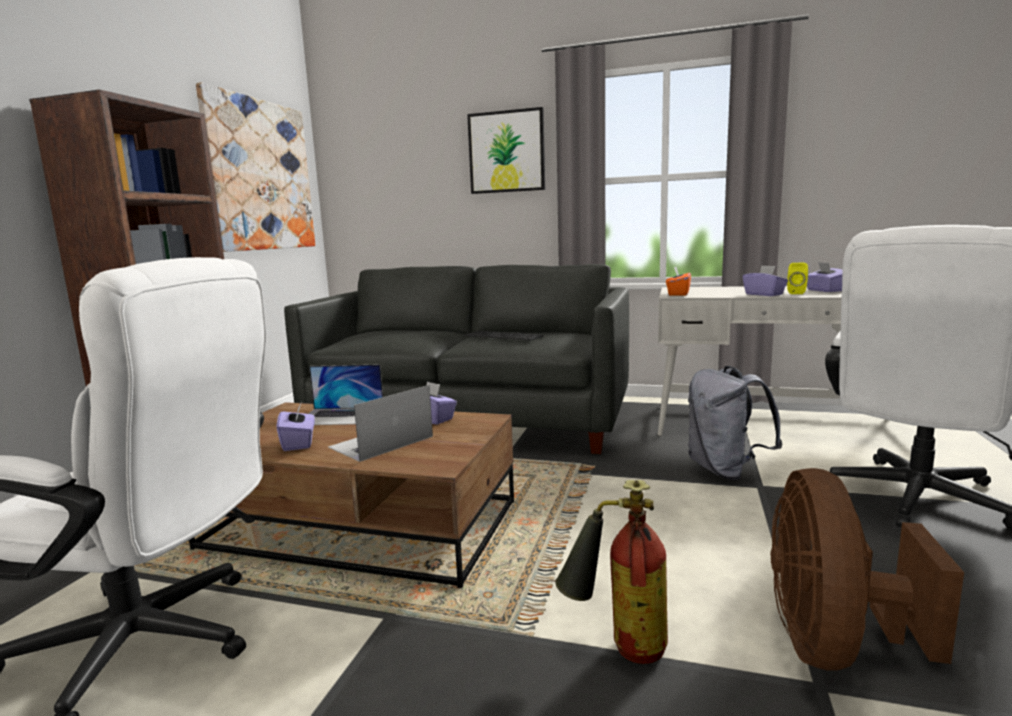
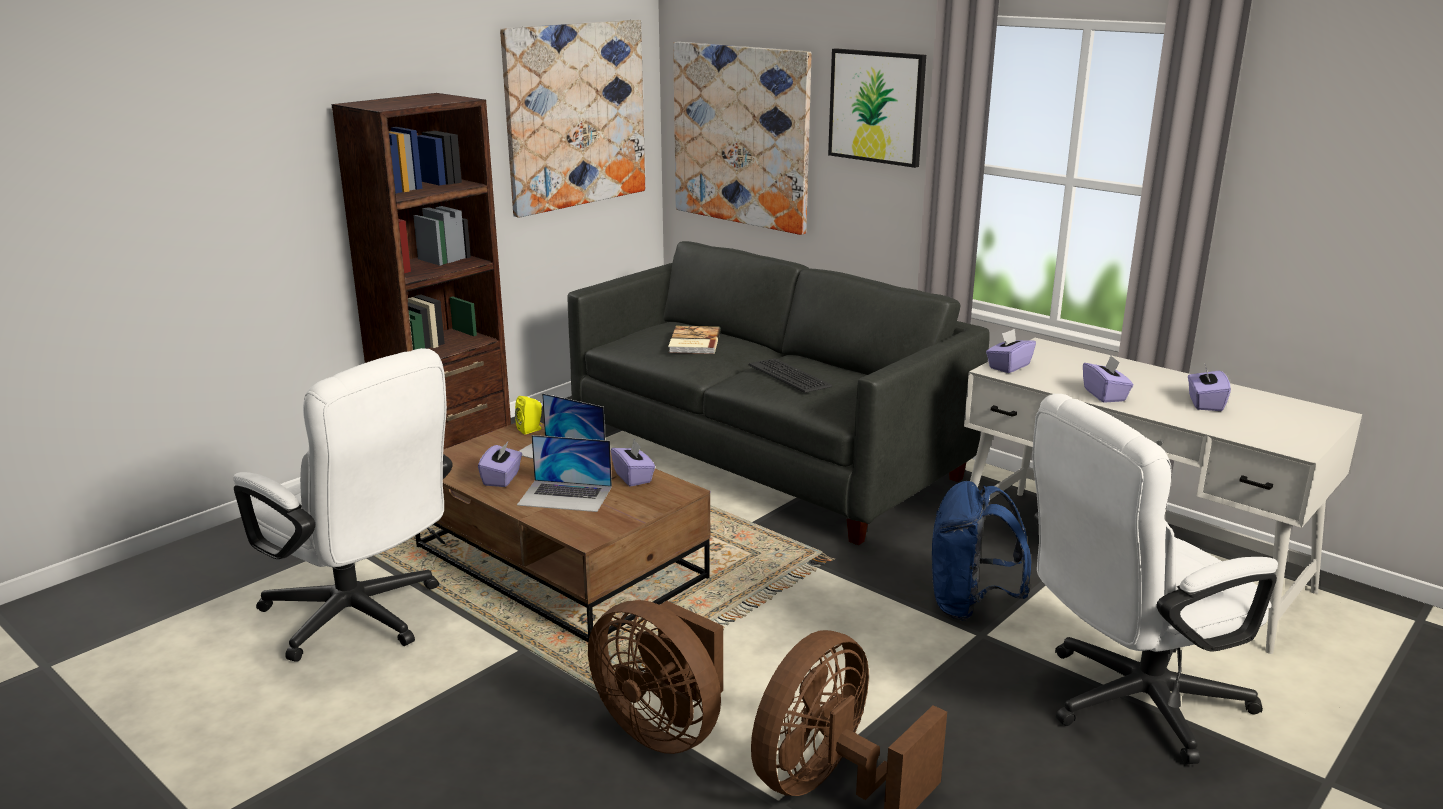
camera: 25 degrees right, 10 degrees up
(381, 442) = (565, 496): laptop -> laptop turned 150 degrees counterclockwise
(393, 194) = (741, 136): none -> picture
(404, 332) = (693, 342): none -> book
(617, 647) = (663, 728): fire extinguisher -> brown fan
(678, 294) = (1008, 366): orange tissue box -> purple tissue box
(725, 470) = (970, 605): grey backpack -> blue backpack
(797, 293) = (1154, 401): yellow speaker -> yellow speaker (531, 429)

